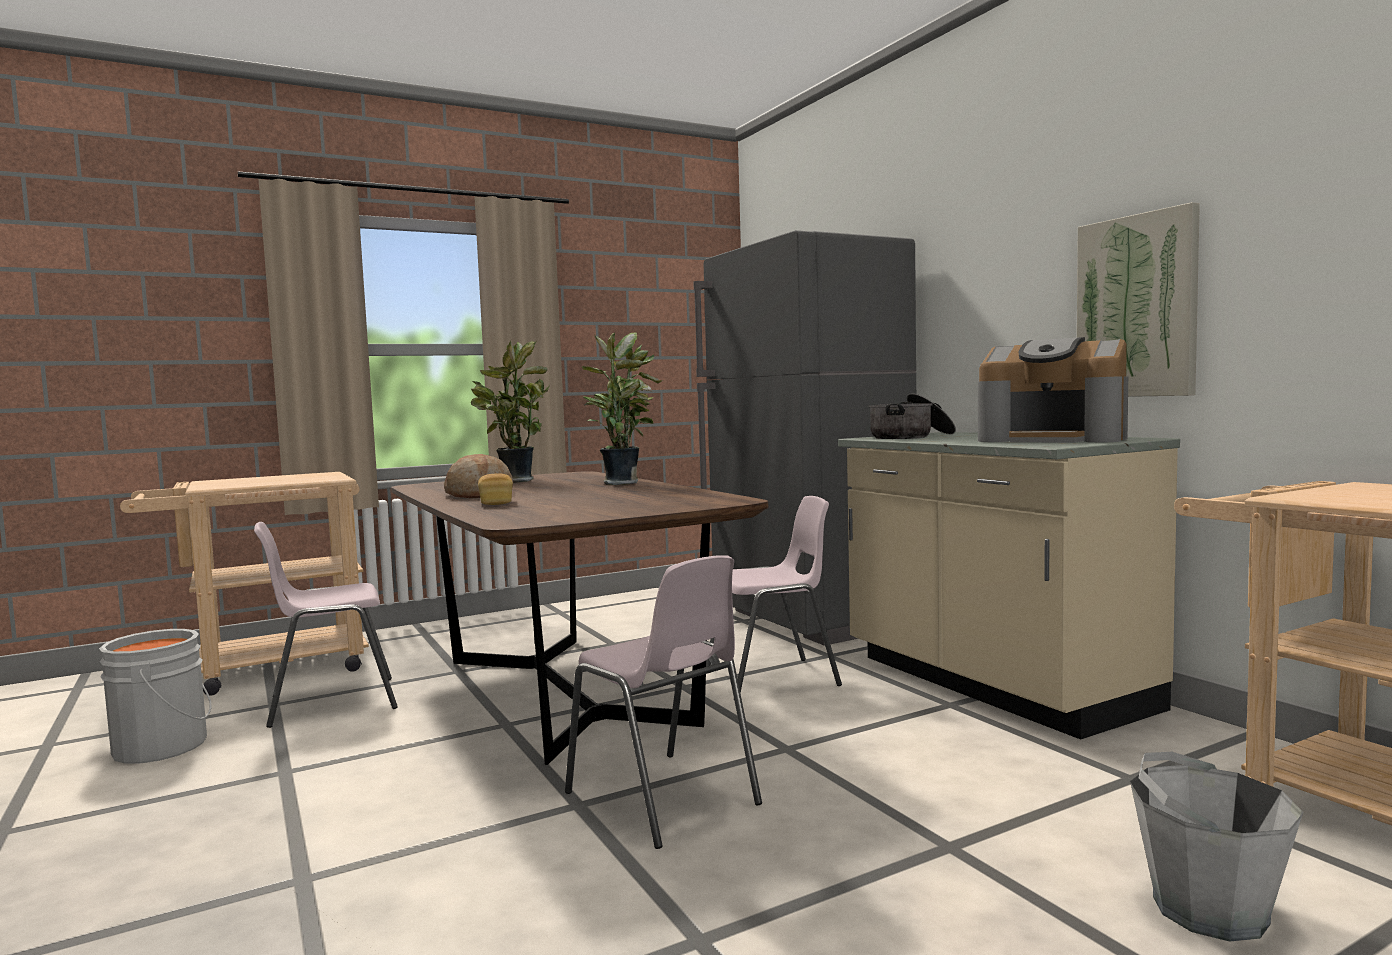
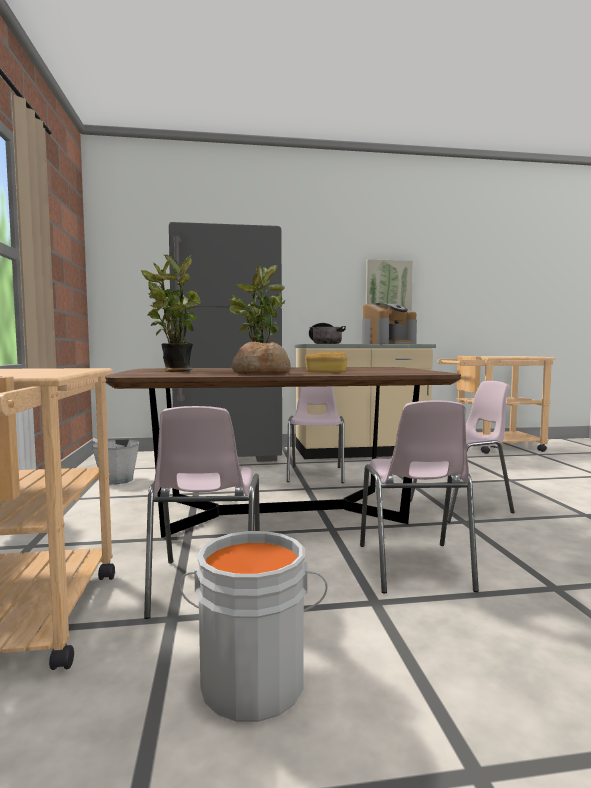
camera: 70 degrees left, 0 degrees up
(377, 782) = (414, 567): none -> pink chair
(1208, 909) = (546, 467): grey bucket -> grey bucket (116, 480)

